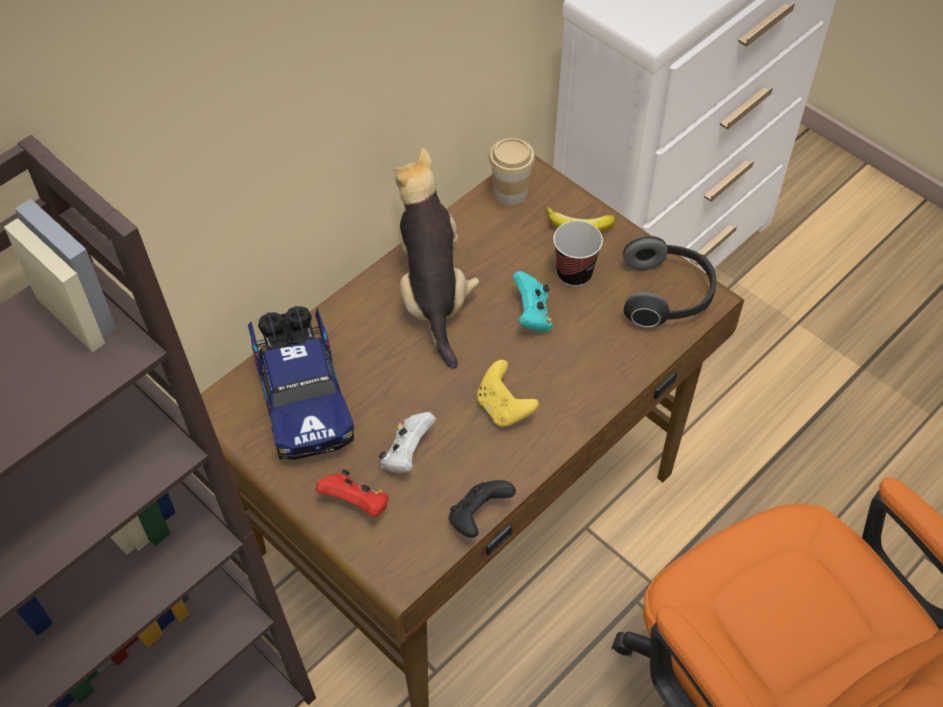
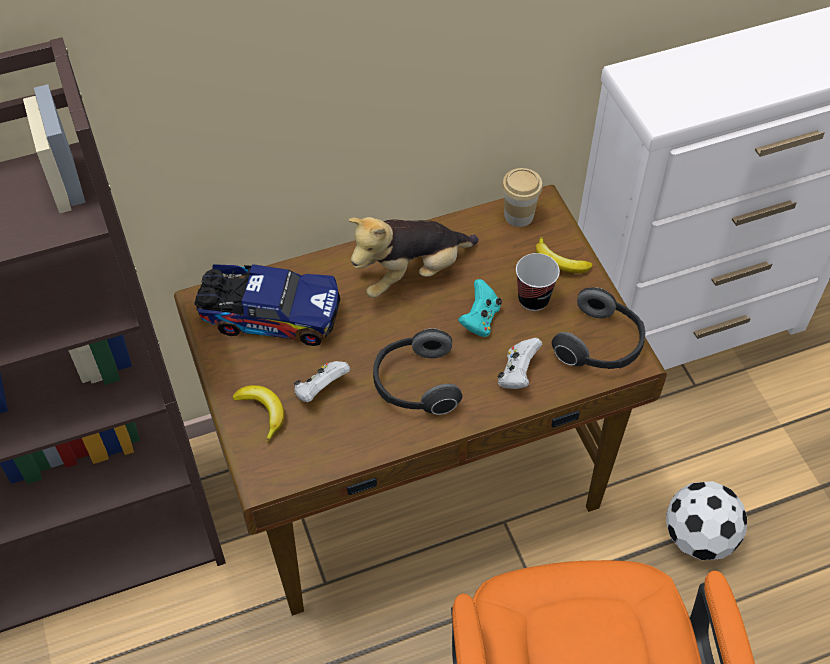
camera: 25 degrees right, 0 degrees up
(303, 396) = (268, 315): toy truck -> toy truck turned 90 degrees counterclockwise
(356, 503) = (262, 412): red game controller -> banana
(433, 293) = (411, 273): plush toy -> plush toy turned 135 degrees counterclockwise
(478, 517) = (347, 460): black game controller -> none
(504, 408) = (415, 384): yellow game controller -> headphones
(602, 356) = (517, 374): none -> white game controller
(779, 463) = (699, 537): none -> football

